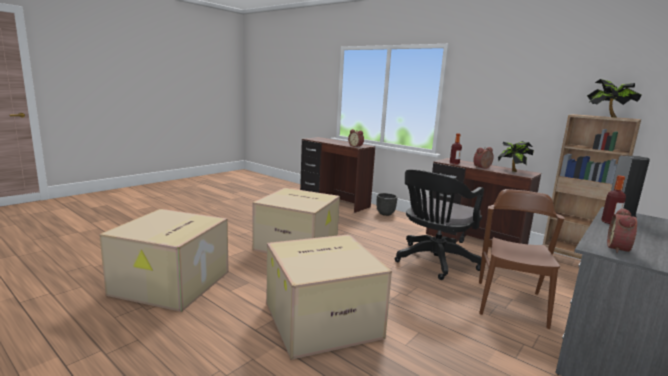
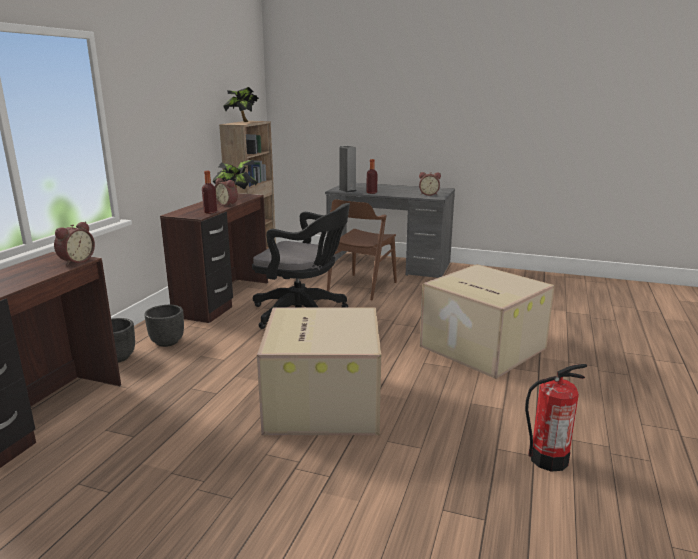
camera: 110 degrees left, 5 degrees up
(171, 284) = (548, 459): cardboard box -> fire extinguisher
(400, 223) = (168, 342): none -> black planter
(510, 303) = (362, 287): brown chair -> brown chair turned 60 degrees counterclockwise

